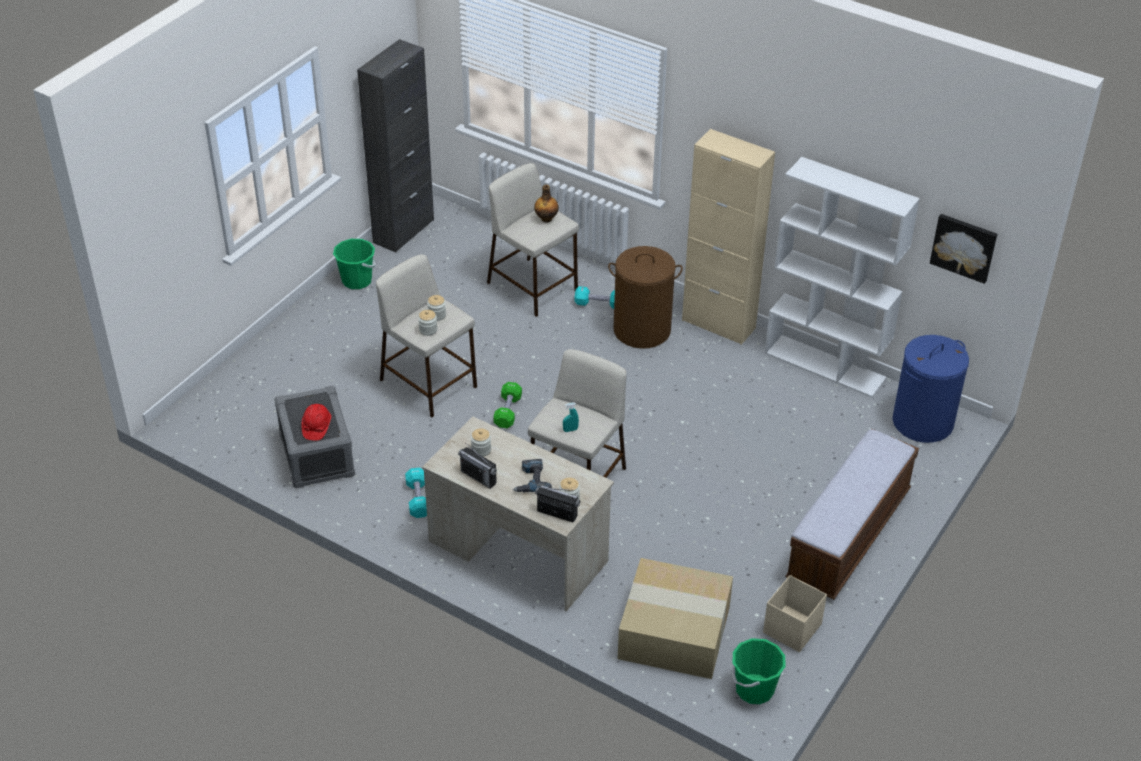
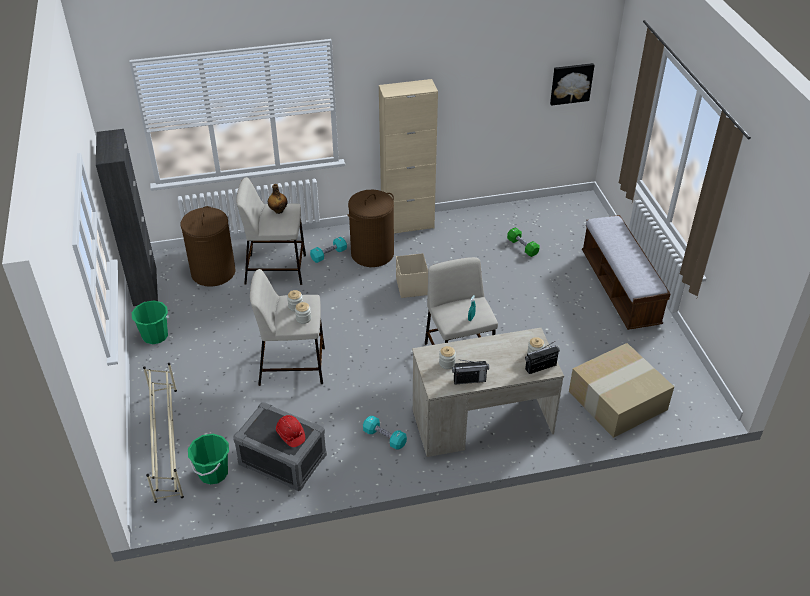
camera: 45 degrees left, 0 degrees up
(253, 375) = (166, 442): none -> beige shoe rack
(475, 254) = (213, 272): none -> brown laundry basket
(508, 412) = (363, 349): green dumbbell -> green dumbbell (522, 247)
(530, 480) = (499, 360): power drill -> none
(754, 689) = (692, 398): green bucket -> green bucket (213, 473)
(791, 629) = (663, 354): beige storage box -> beige storage box (411, 287)
(825, 365) = (489, 212): white bookcase -> none
(922, 422) = (570, 210): blue laundry basket -> none

